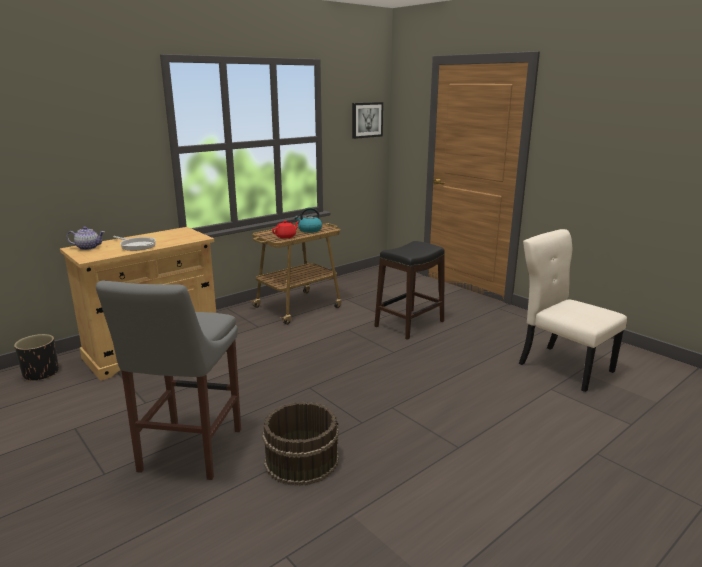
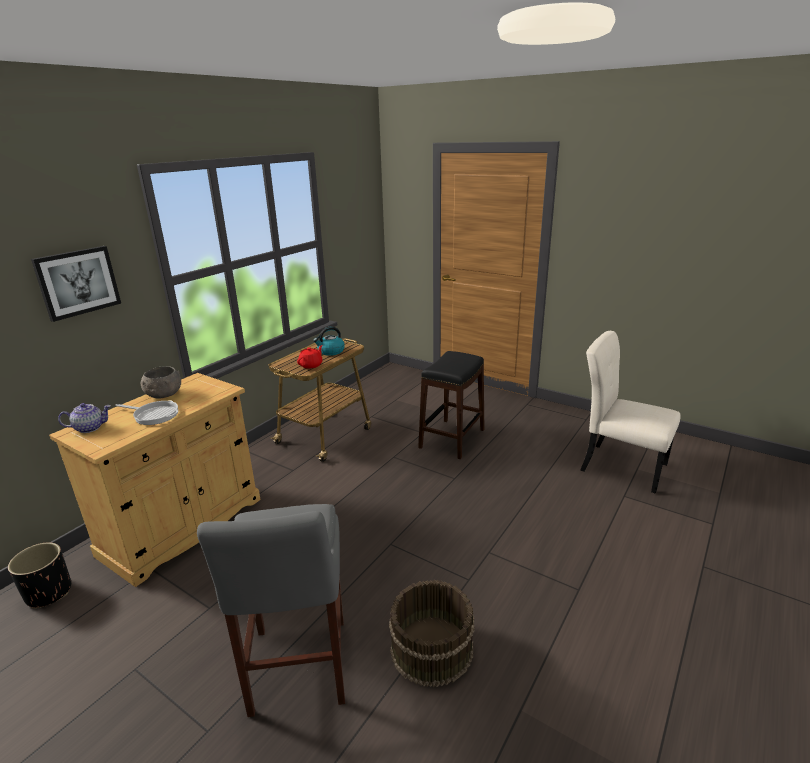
camera: 15 degrees left, 5 degrees up
(152, 236) = (164, 395): none -> grey bowl
(366, 120) = (362, 215): picture -> picture (77, 282)

